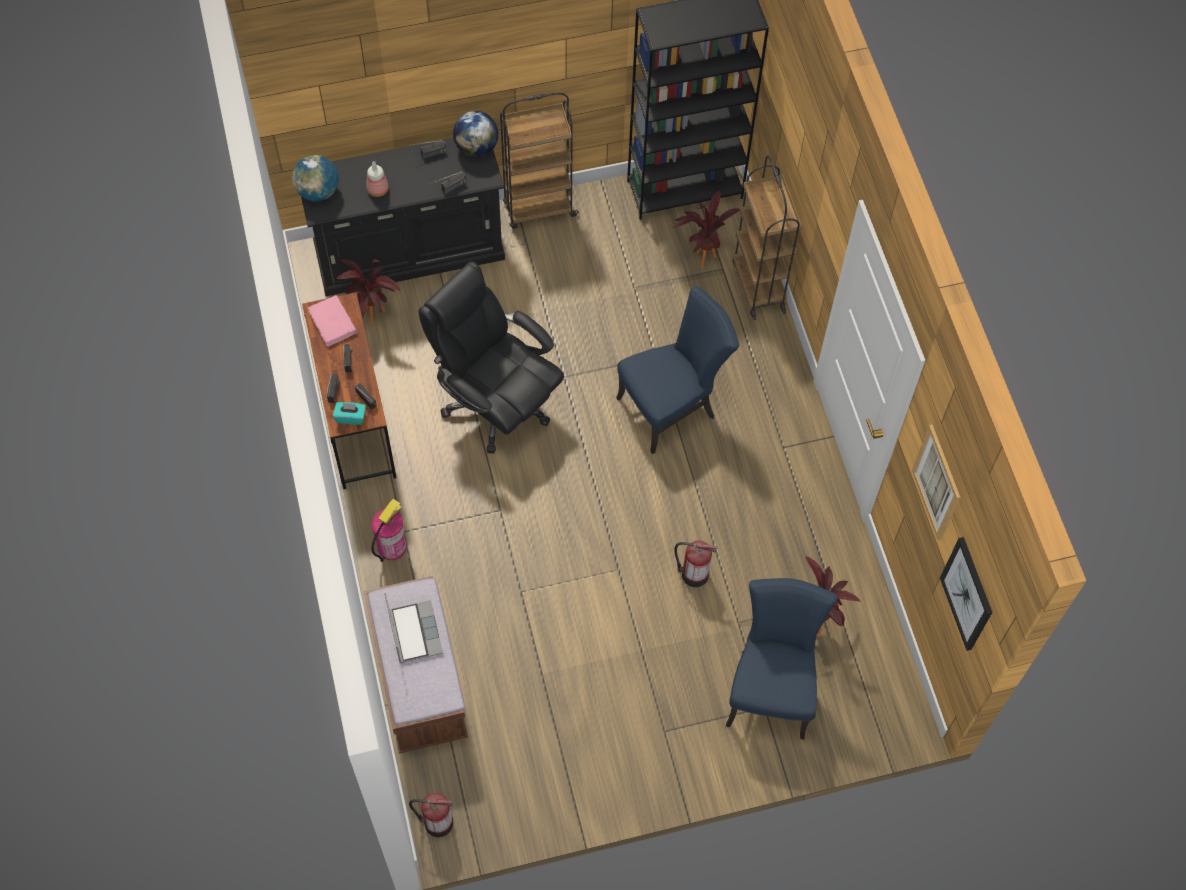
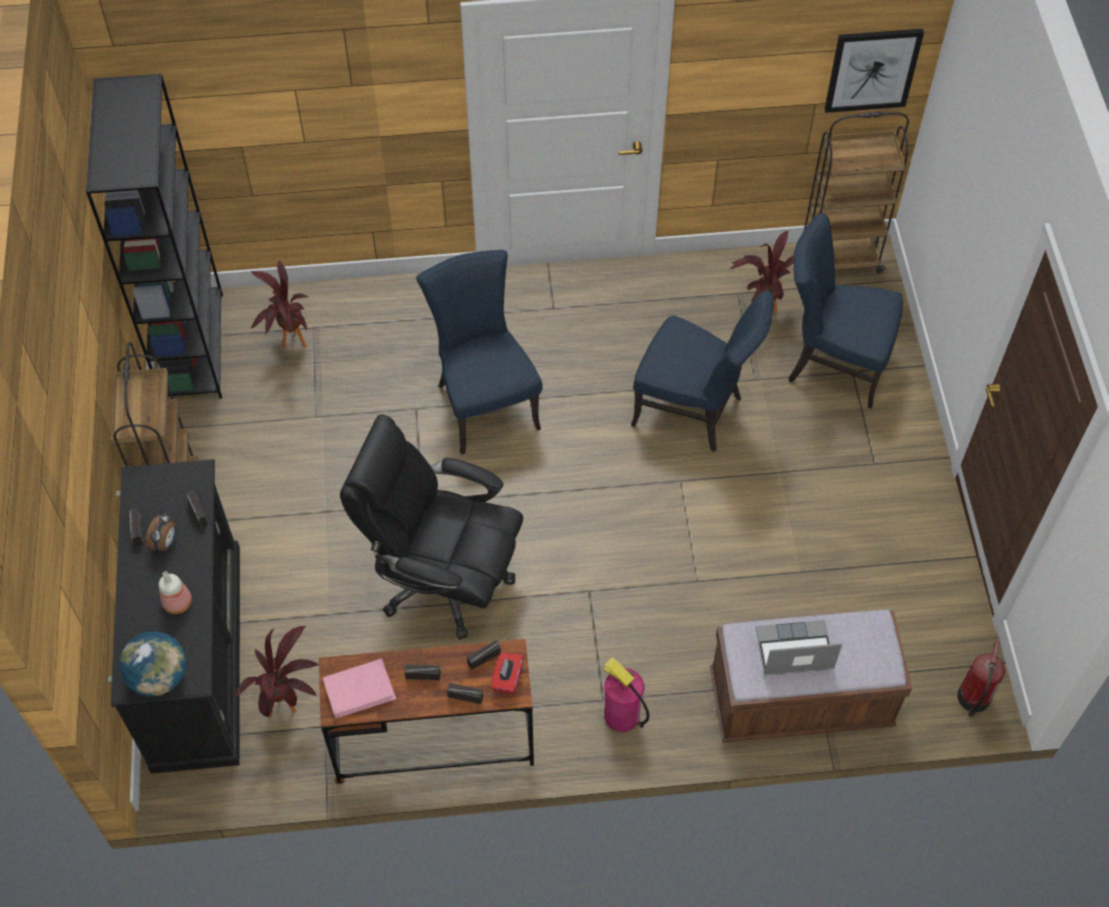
camera: 80 degrees left, 5 degrees down
(350, 417) = (507, 679): turquoise tissue box -> red tissue box
(426, 172) = (165, 543): none -> alarm clock
(476, 147) = (144, 481): globe -> none
(496, 404) = (444, 579): black office chair -> black office chair turned 60 degrees clockwise
(693, 574) = (694, 411): fire extinguisher -> blue chair
(759, 286) = (345, 298): brown cart -> brown cart (839, 261)
(936, 482) = (765, 53): picture -> none

